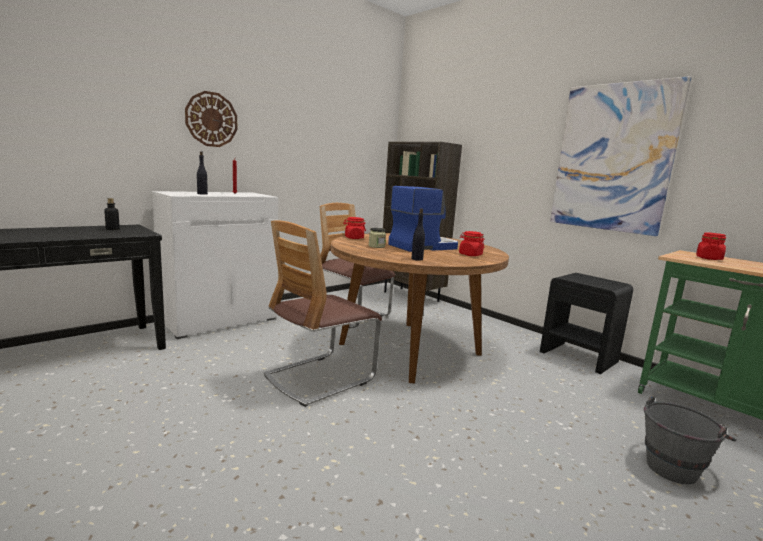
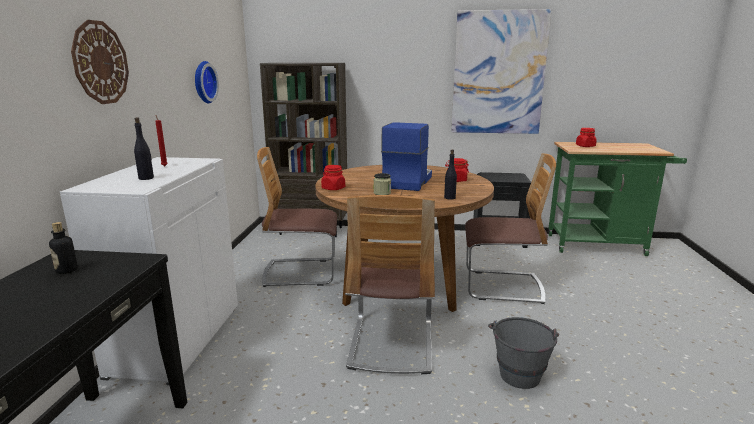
camera: 40 degrees left, 5 degrees up
(326, 150) = (203, 82): none -> wall clock
(497, 388) = (502, 286): none -> chair
(675, 465) = (635, 290): grey bucket -> grey bucket (519, 370)

